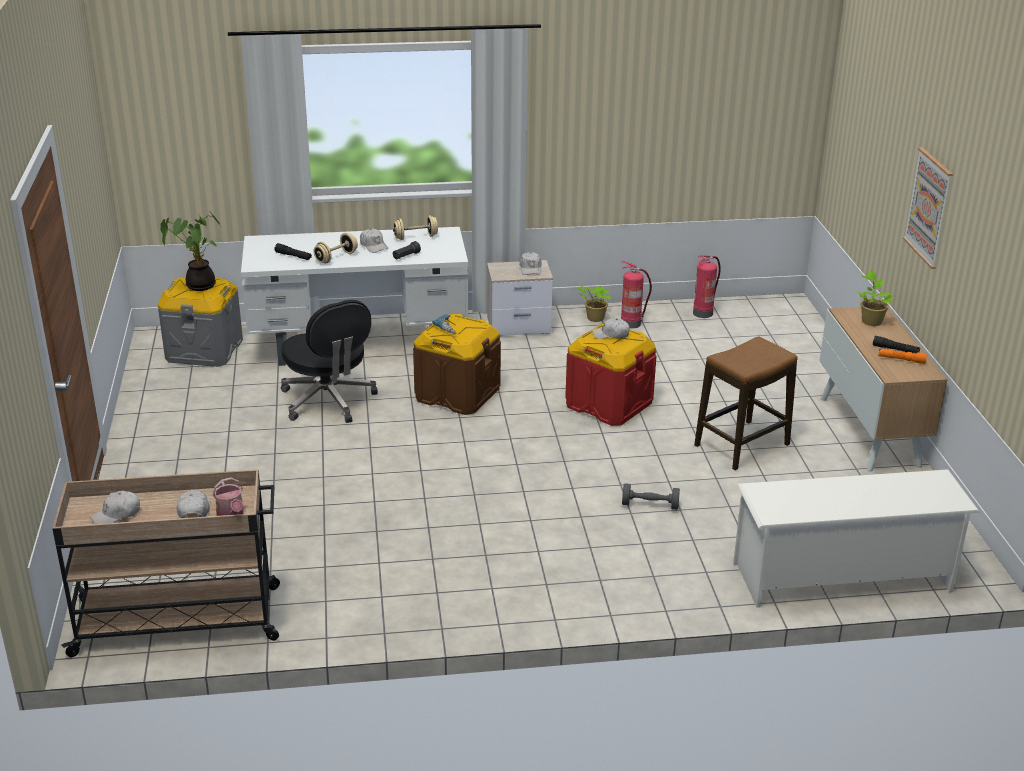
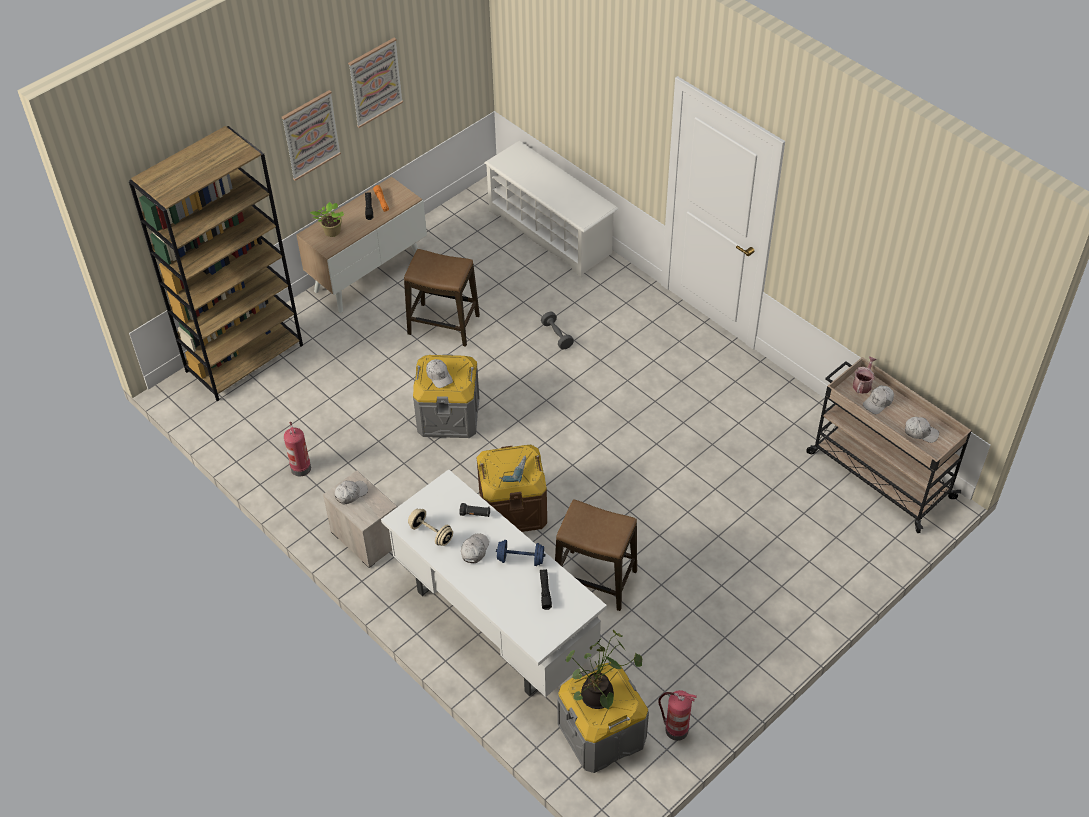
camera: 125 degrees left, 20 degrees up
(328, 401) = (595, 580): black office chair -> stool
(336, 258) = (520, 559): beige dumbbell -> blue dumbbell
(594, 318) = (310, 496): potted plant -> none
(609, 404) = (448, 415): red storage box -> grey storage box
(703, 313) = (242, 433): fire extinguisher -> fire extinguisher (675, 730)
(801, 338) = (245, 357): none -> brown bookcase
(979, 229) = (375, 82): none -> picture

